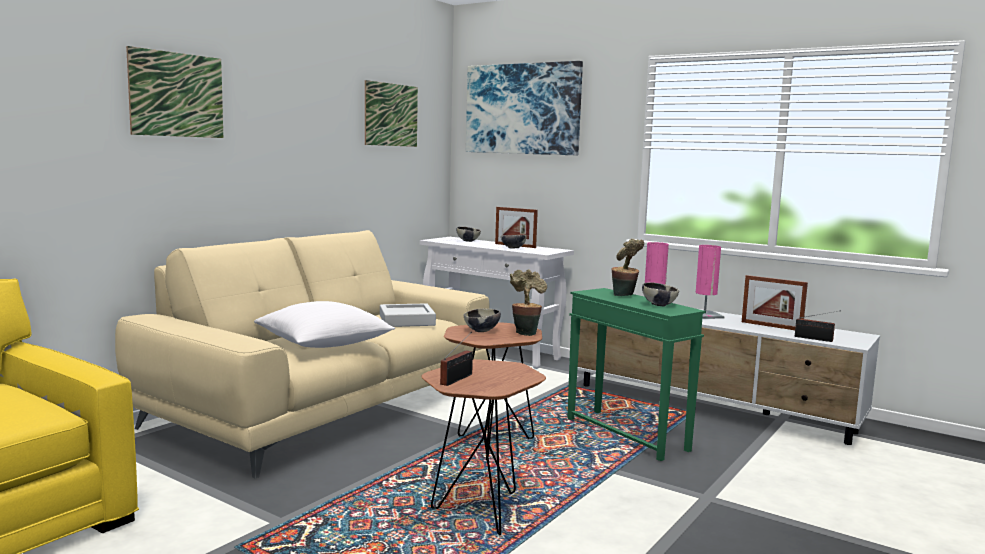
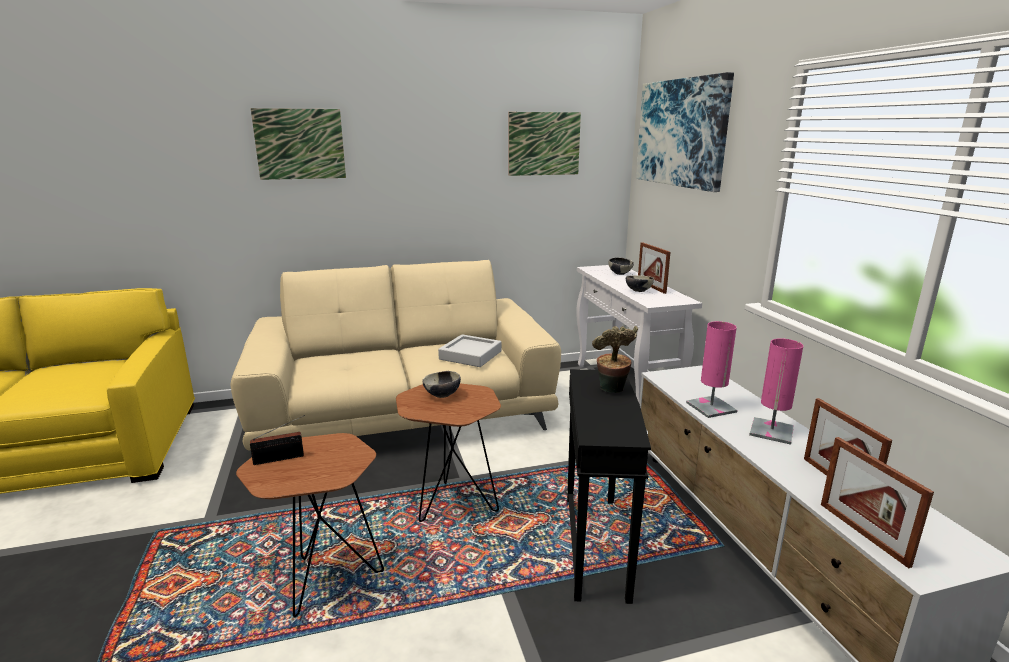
camera: 40 degrees right, 10 degrees up
(323, 344) = (361, 368): white pillow -> none
(525, 332) = (474, 409): potted plant -> none
(626, 434) = (596, 545): green side table -> black side table
(659, 305) = (614, 419): bowl -> none
(815, 339) = (862, 533): radio -> picture frame

